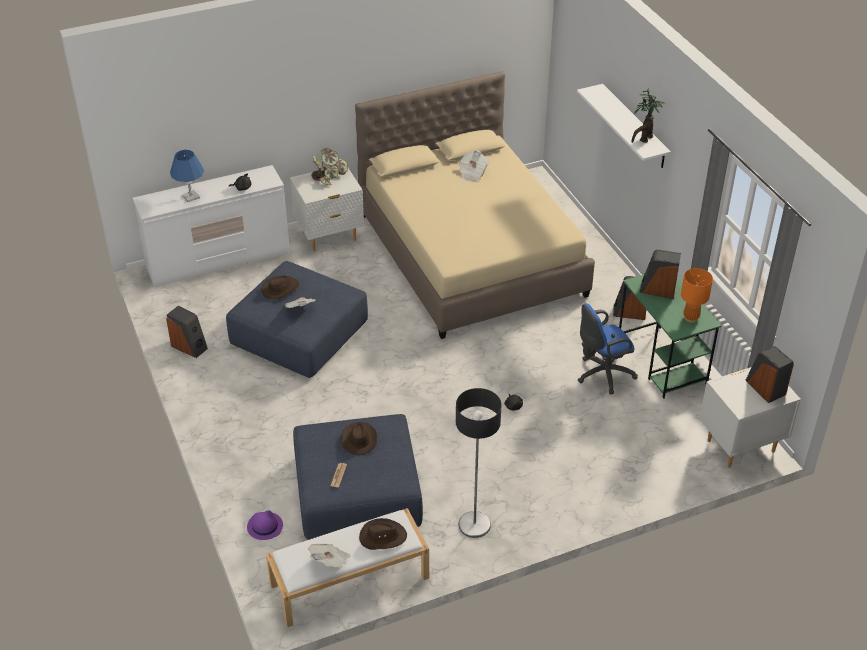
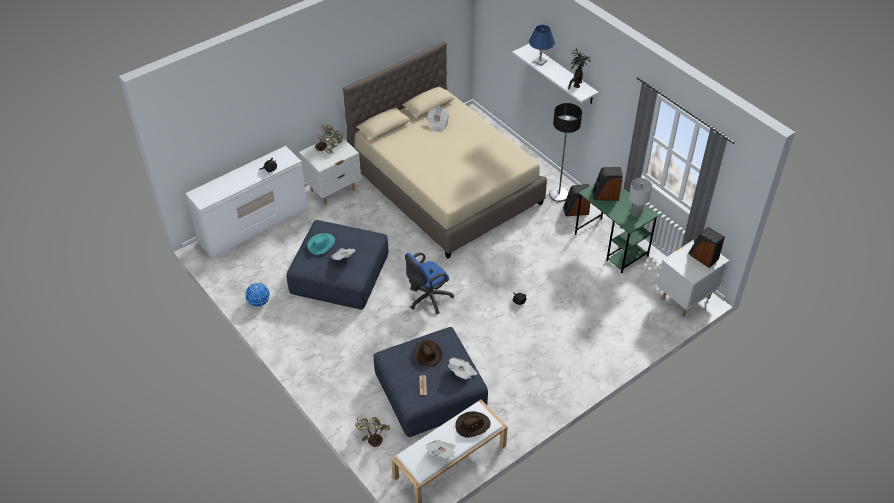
camera: 15 degrees left, 5 degrees up
(189, 346) = (259, 302): speaker -> globe
(190, 197) = (232, 184): blue table lamp -> blue table lamp (540, 61)
(264, 526) = (372, 433): purple hat -> potted plant
(280, 289) = (321, 244): brown hat -> turquoise hat
(395, 471) = (462, 373): none -> newspaper
(474, 525) = (523, 398): floor lamp -> floor lamp (558, 195)
(602, 375) = (573, 263): blue office chair -> blue office chair (427, 299)
(691, 318) = (636, 213): orange table lamp -> grey table lamp

